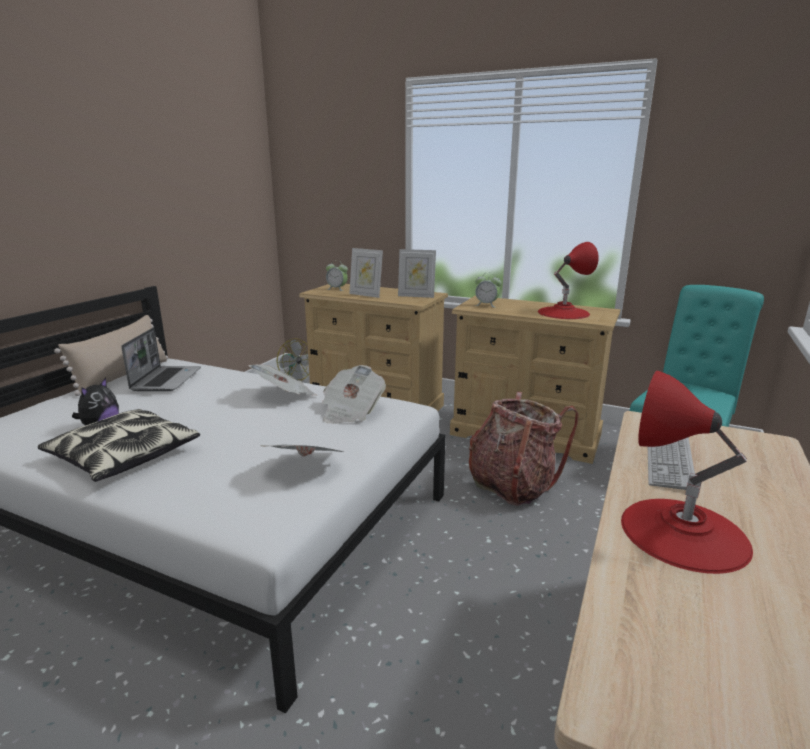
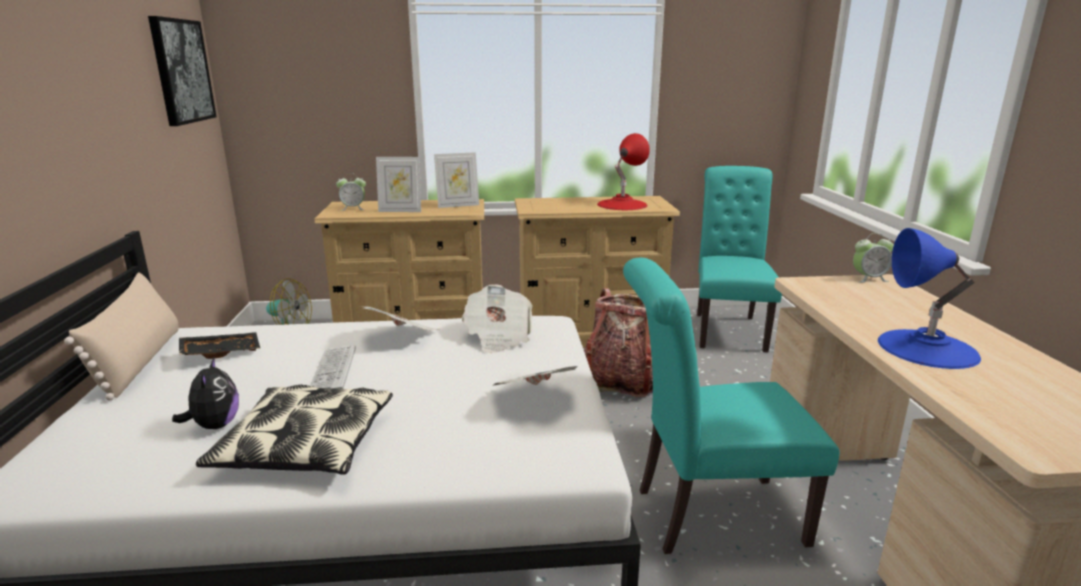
camera: 30 degrees left, 0 degrees up
(166, 379) = (221, 352): laptop -> black tray
(235, 175) = (181, 71): none -> picture
(463, 637) = (708, 515): none -> turquoise chair
(486, 305) = (544, 206): alarm clock -> alarm clock (869, 279)
(669, 461) = (854, 306): keyboard -> keyboard (333, 370)
(683, 533) = (927, 348): red table lamp -> blue table lamp

